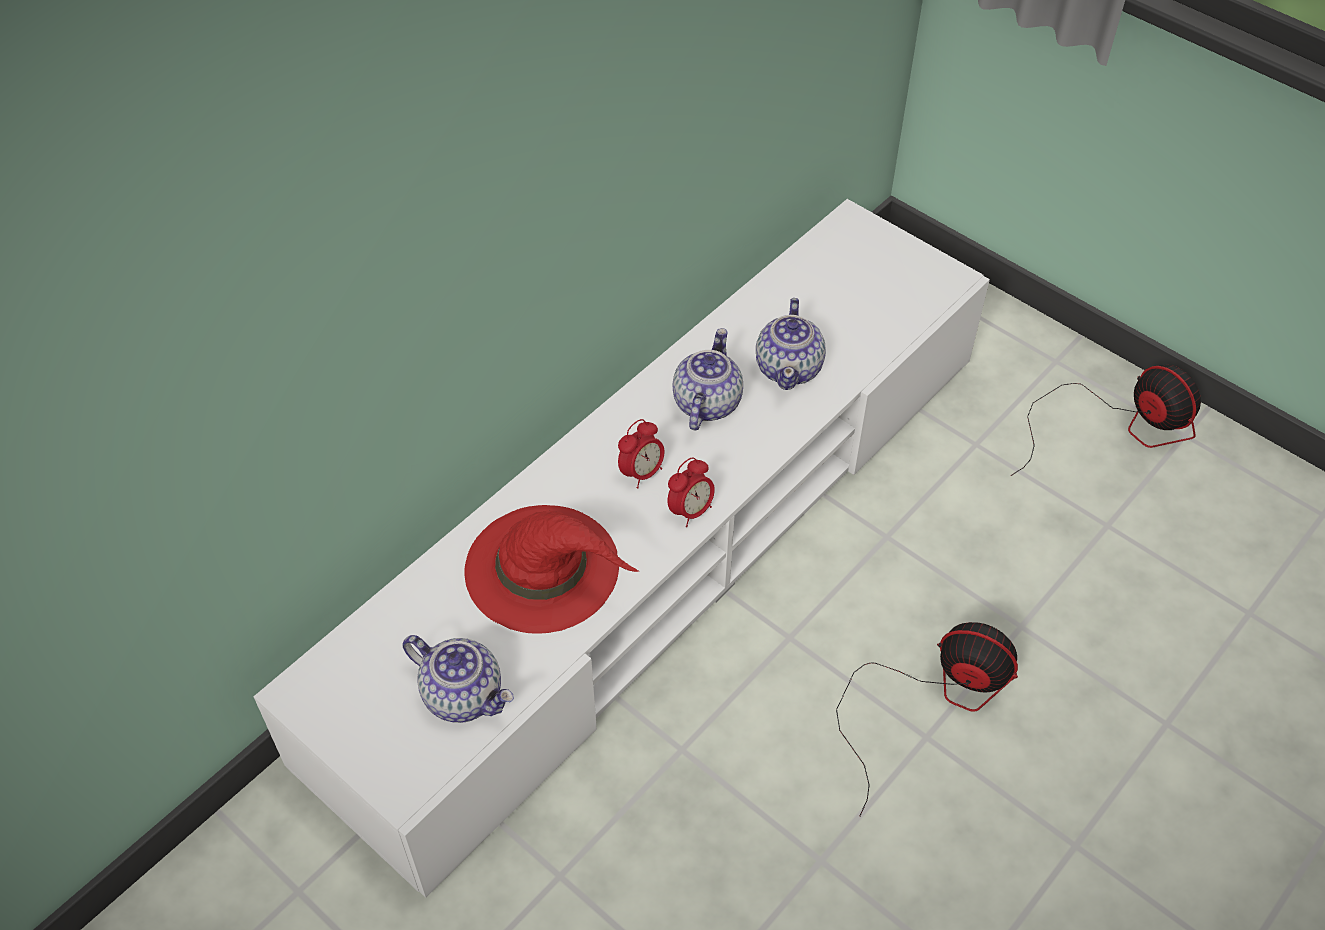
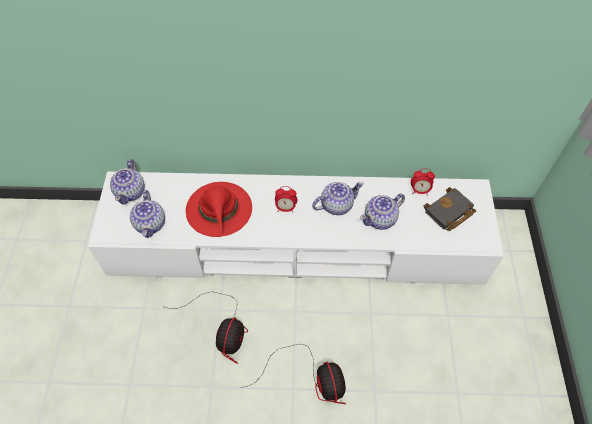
camera: 50 degrees right, 5 degrees up
(351, 683) = (131, 191): none -> teapot
(690, 511) = (283, 234): alarm clock -> alarm clock (419, 190)
(859, 282) = (449, 213): none -> black book
(1117, 425) = (515, 363): fan -> fan (223, 329)

